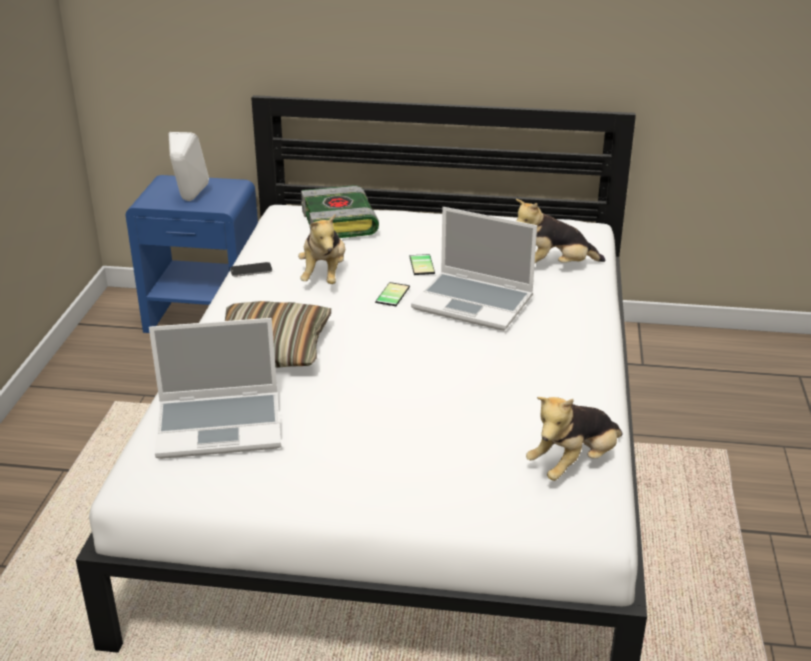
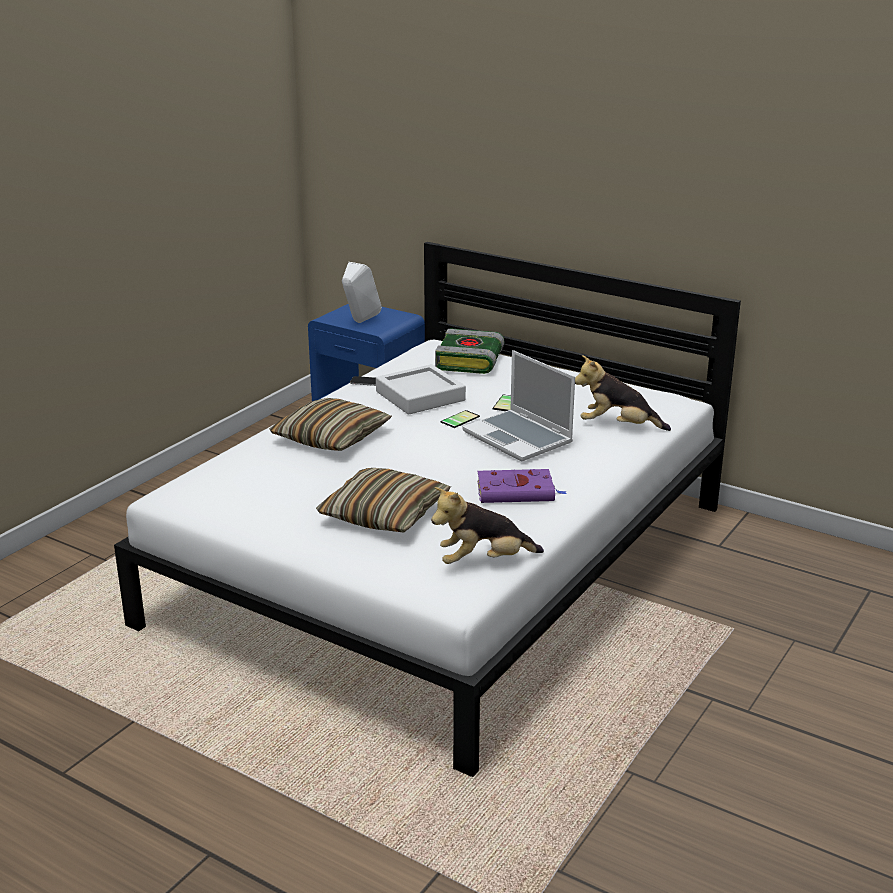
camera: 25 degrees right, 5 degrees down
(221, 426) = (250, 477): laptop -> none
(324, 275) = (420, 396): plush toy -> grey tray
(417, 433) = (384, 514): none -> pillow
(530, 367) = (518, 491): none -> purple book

